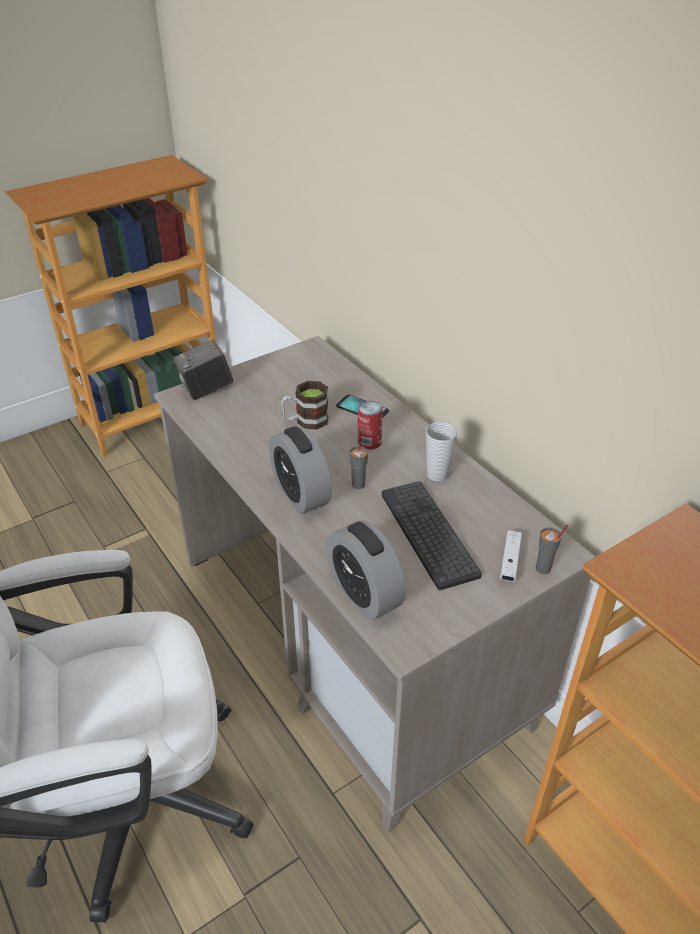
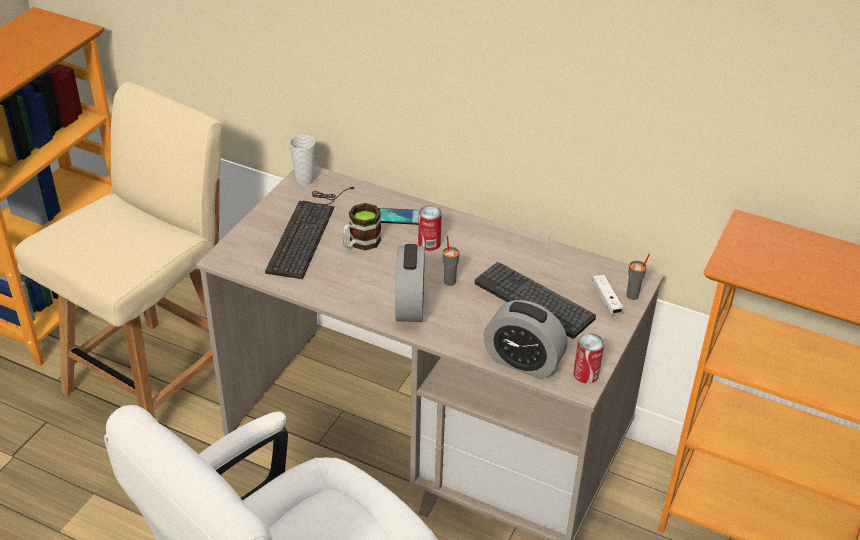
camera: 30 degrees left, 0 degrees up
(174, 497) = (156, 378): none -> beige chair
(206, 390) = (244, 244): camera -> none
(269, 395) = (307, 231): none -> keyboard
(301, 494) = (410, 305): alarm clock -> alarm clock turned 120 degrees counterclockwise
(422, 635) = (586, 374): none -> can
(437, 474) = (504, 252): cup -> cup (304, 180)

